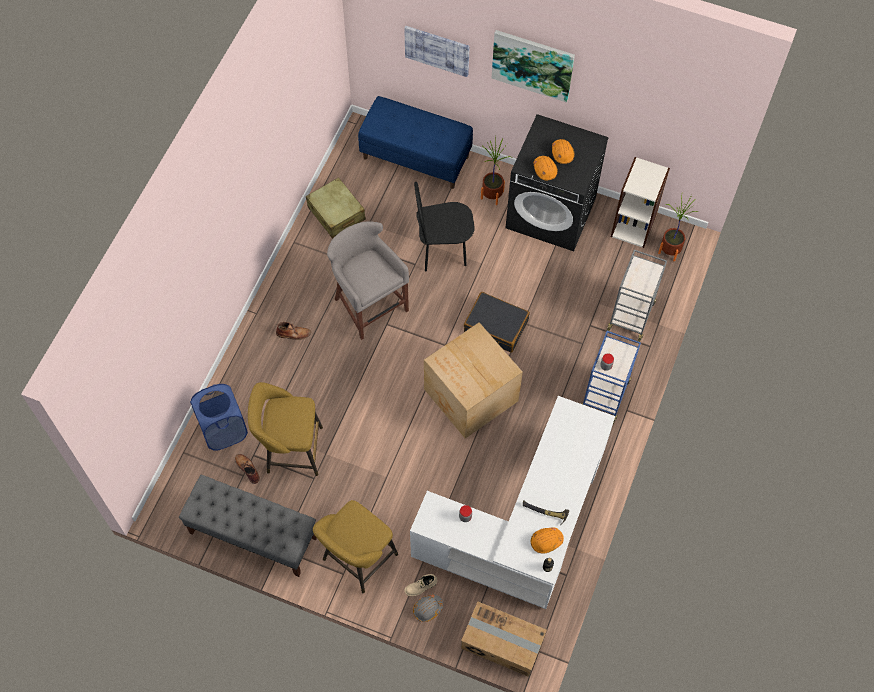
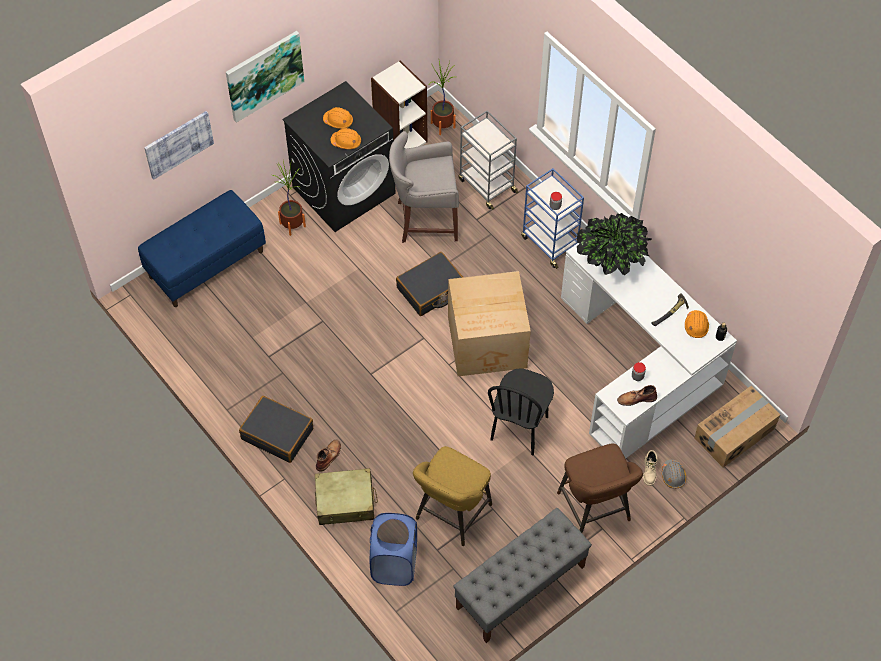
camera: 60 degrees left, 5 degrees down
(247, 468) = (448, 561): brown boot -> brown boot (636, 399)
(293, 287) = (277, 433): none -> black suitcase
(336, 213) = (220, 359): beige suitcase -> beige suitcase (345, 502)
(357, 560) = (595, 510): yellow stool -> brown stool
(369, 304) = (339, 378): grey stool -> grey stool (425, 220)
(443, 251) = (325, 292): black chair -> black chair (519, 428)
(567, 438) = (610, 264): none -> potted plant

